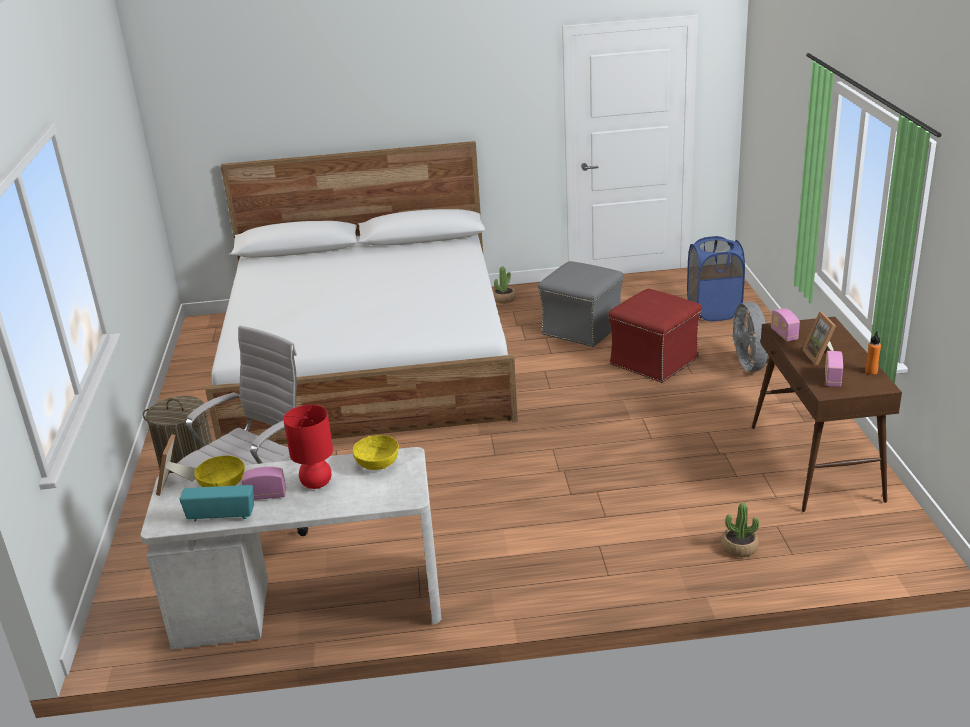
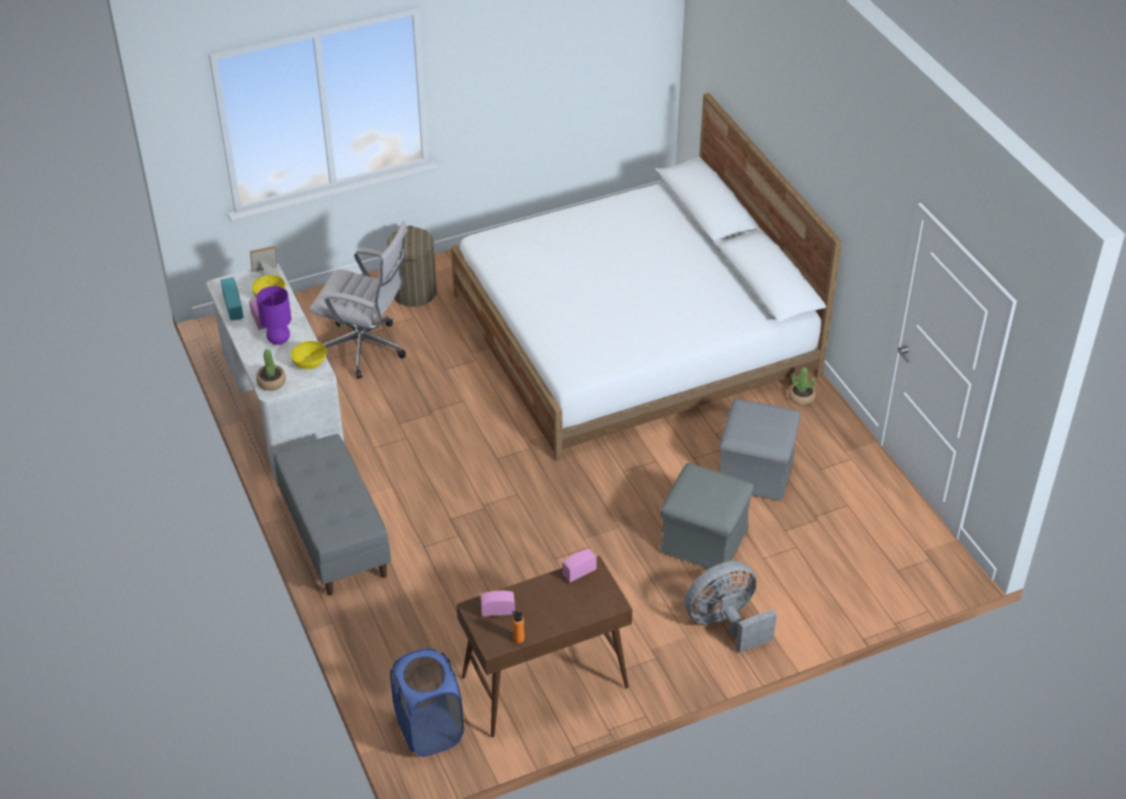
camera: 70 degrees right, 15 degrees up
(316, 483) = (278, 339): red table lamp -> purple table lamp
(564, 581) = (334, 537): none -> grey bench
(653, 362) = (703, 540): red ottoman -> grey ottoman
(713, 311) = (842, 575): blue laundry basket -> blue laundry basket (429, 730)
(739, 547) = (400, 638): potted plant -> potted plant (271, 382)
(821, 356) = (541, 601): picture frame -> none

